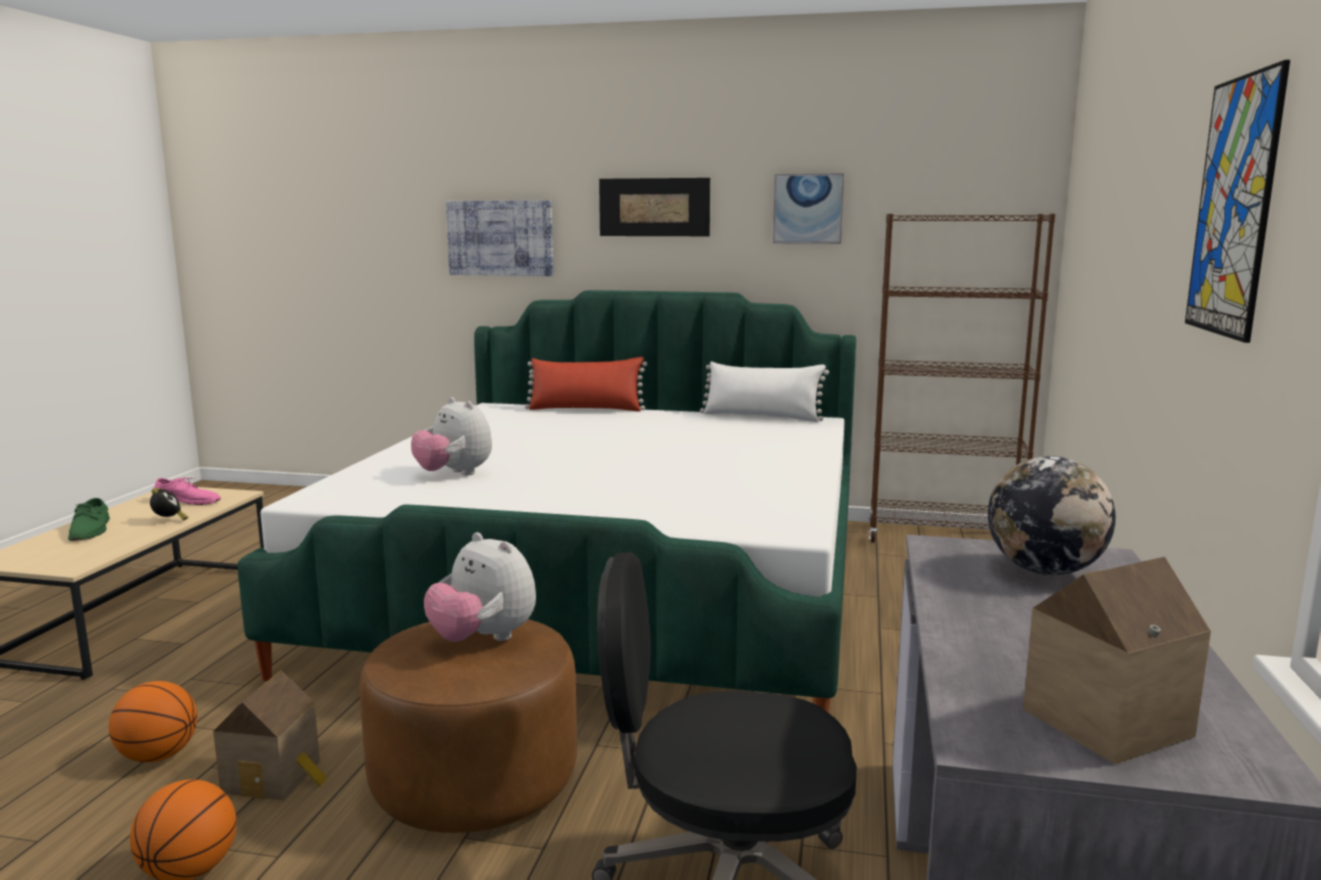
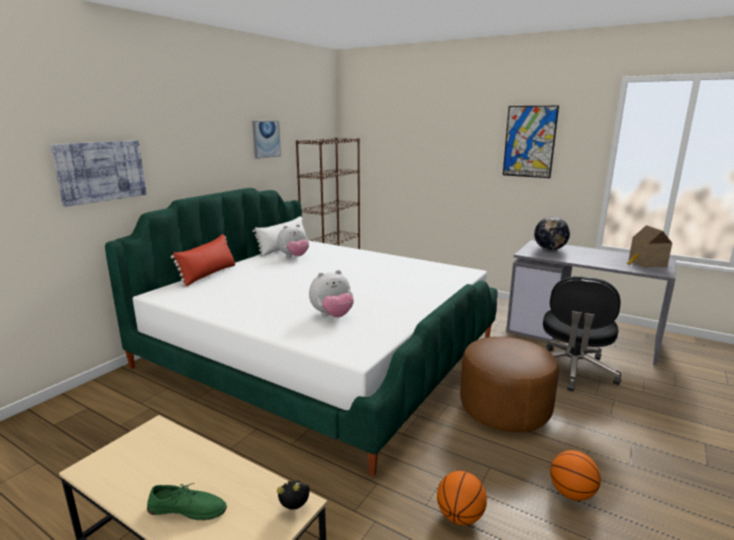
camera: 70 degrees left, 5 degrees up
(169, 521) = (205, 460): alarm clock -> alarm clock (296, 508)
(187, 500) = (144, 454): pink shoe -> none
(276, 777) = (492, 467): toy house -> none
(483, 639) = (506, 348): plush toy -> plush toy (294, 257)
(654, 207) = (199, 142): picture -> none

